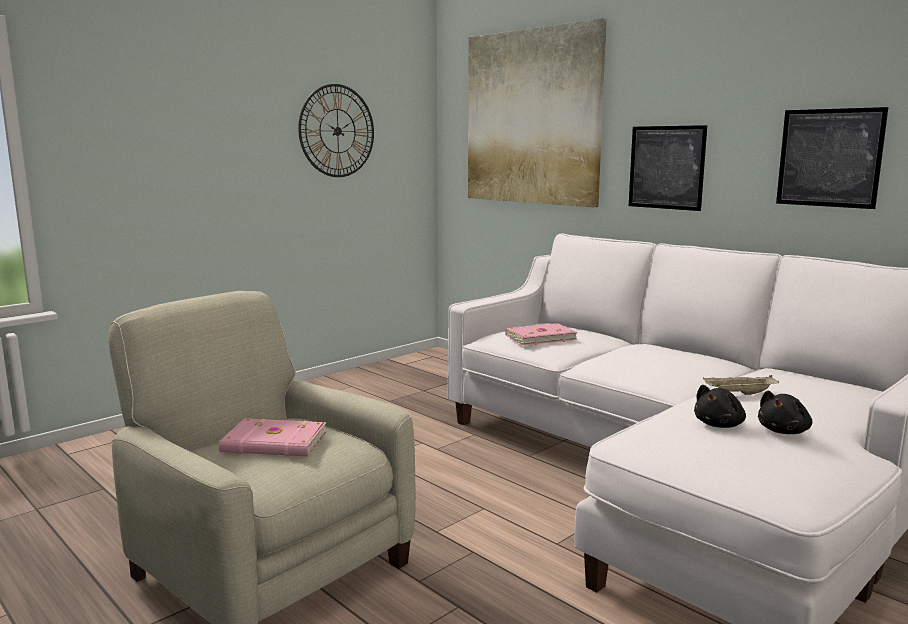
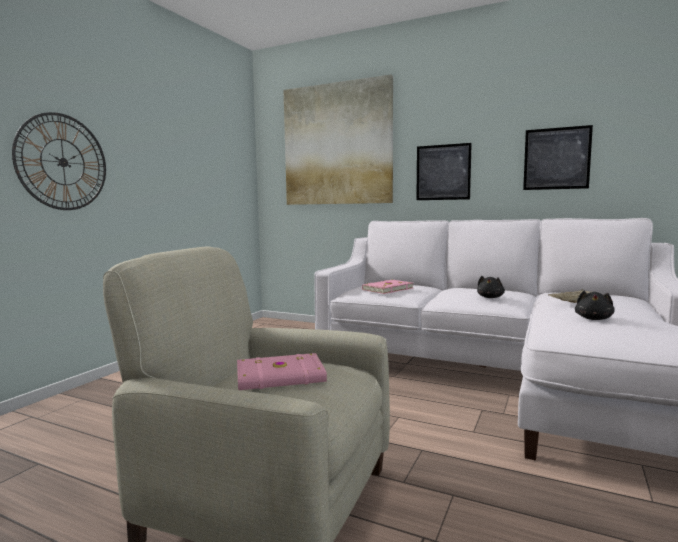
camera: 20 degrees left, 5 degrees down
(337, 131) = (194, 150): wall clock -> wall clock (63, 162)
(784, 431) = (633, 318): black plush toy -> black plush toy (490, 297)

